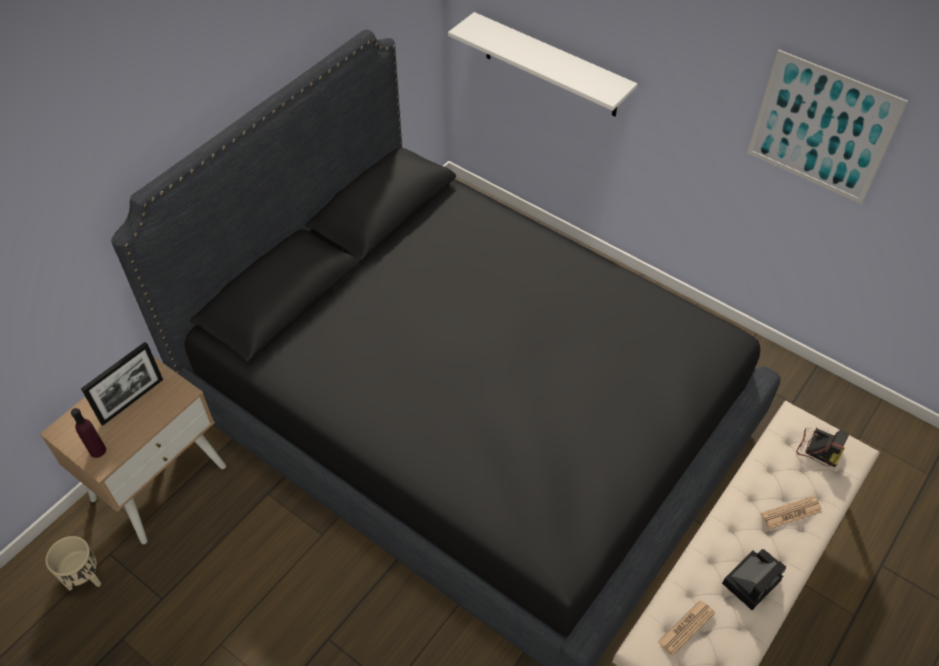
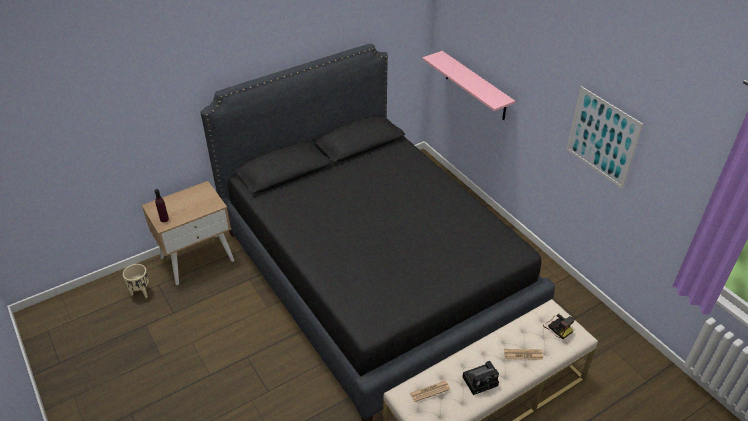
camera: 20 degrees right, 10 degrees down
(132, 401) = (191, 202): picture frame -> none
(551, 66) = (475, 86): white shelf -> pink shelf

